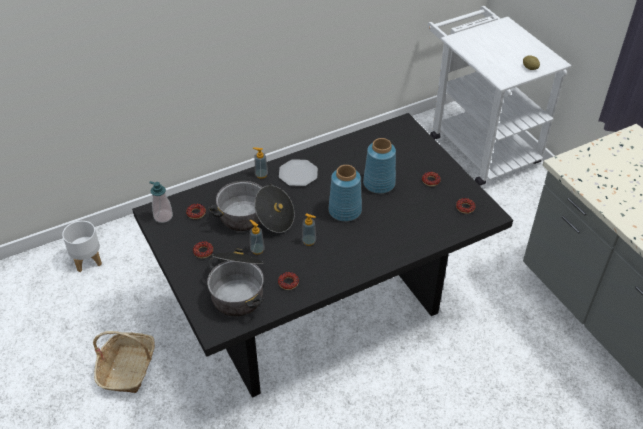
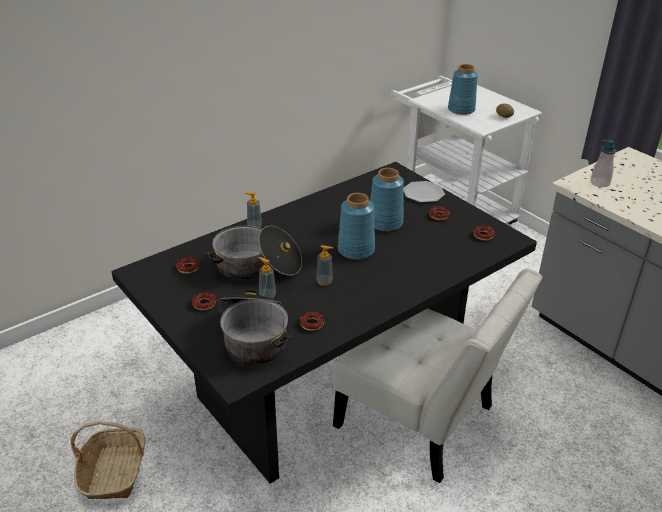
camera: 10 degrees left, 10 degrees down
(87, 260) = (50, 361): white planter -> none
(163, 216) = (150, 274): soap dispenser -> soap dispenser (600, 183)
(298, 174) = (295, 222): plate -> plate (423, 193)
(394, 359) = (422, 421): none -> white chair
(489, 55) = (461, 110): none -> blue vase

